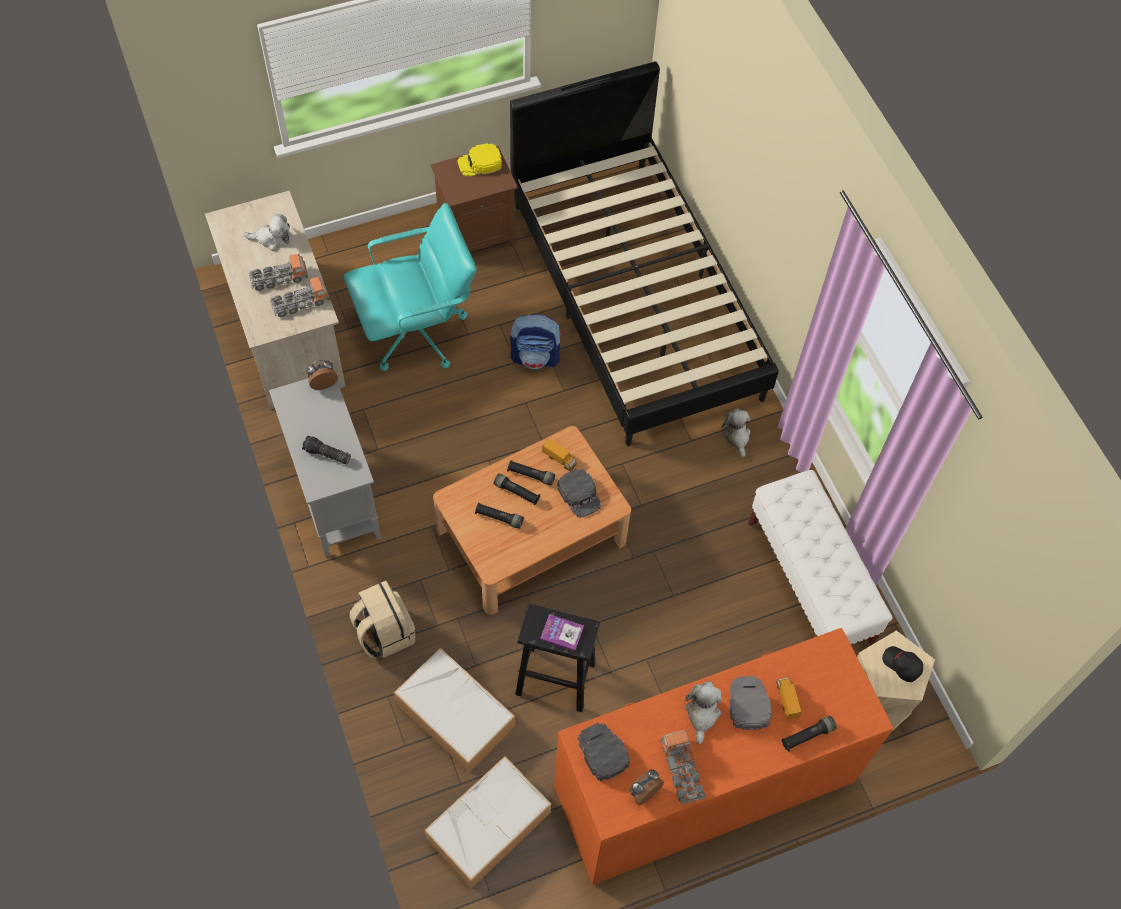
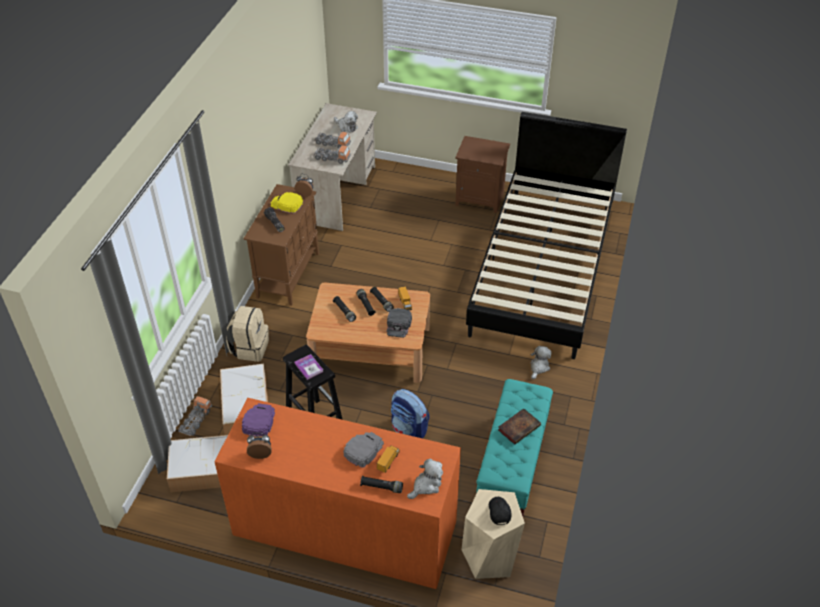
camera: 40 degrees right, 15 degrees down
(334, 496) = (288, 274): grey cabinet -> brown cabinet
(417, 333) = (403, 226): turquoise office chair -> none
(480, 163) = (491, 146): yellow cap -> yellow cap (286, 204)
(536, 357) = (457, 268): backpack -> backpack (409, 428)
(602, 752) = (259, 421): black cap -> purple cap
(681, 769) = (292, 456): toy truck -> toy truck (196, 420)
(702, 714) = (332, 438): plush toy -> plush toy (426, 485)
(809, 583) = (512, 466): white bench -> turquoise bench
(823, 542) = (519, 427): none -> book

